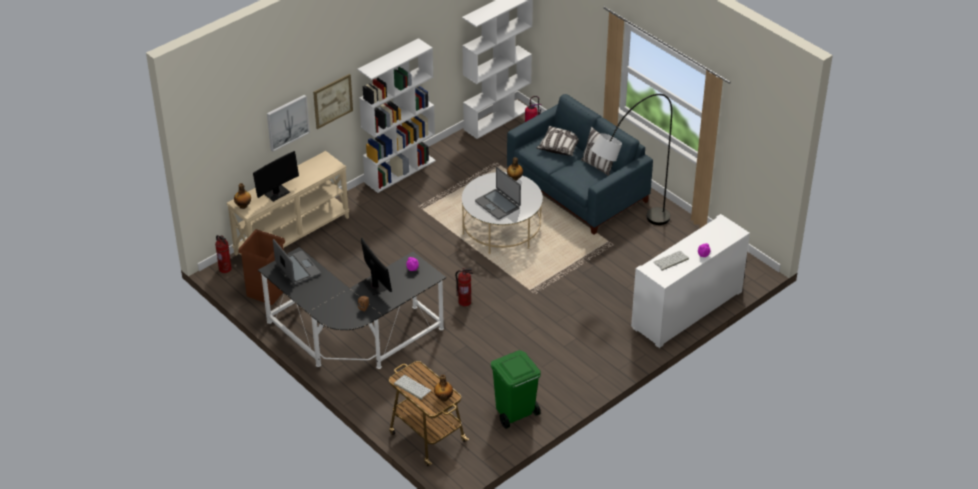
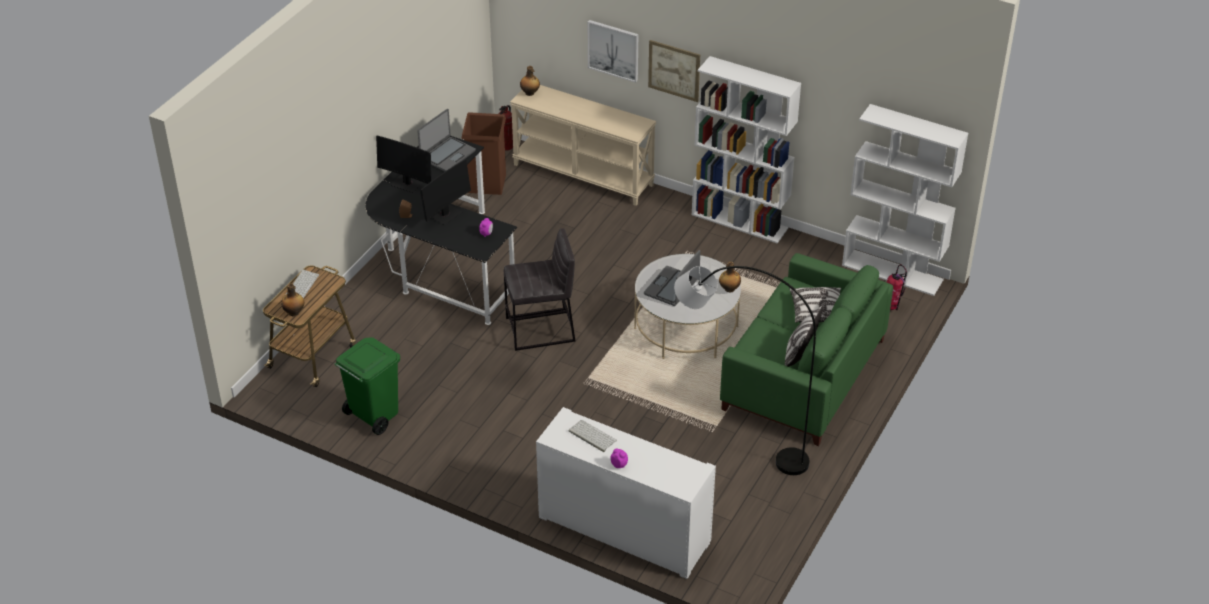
camera: 70 degrees right, 0 degrees up
(276, 193) = (563, 108): monitor -> monitor (407, 184)
(465, 302) = (541, 330): fire extinguisher -> grey stool
(577, 188) = (802, 374): blue sofa -> green sofa

